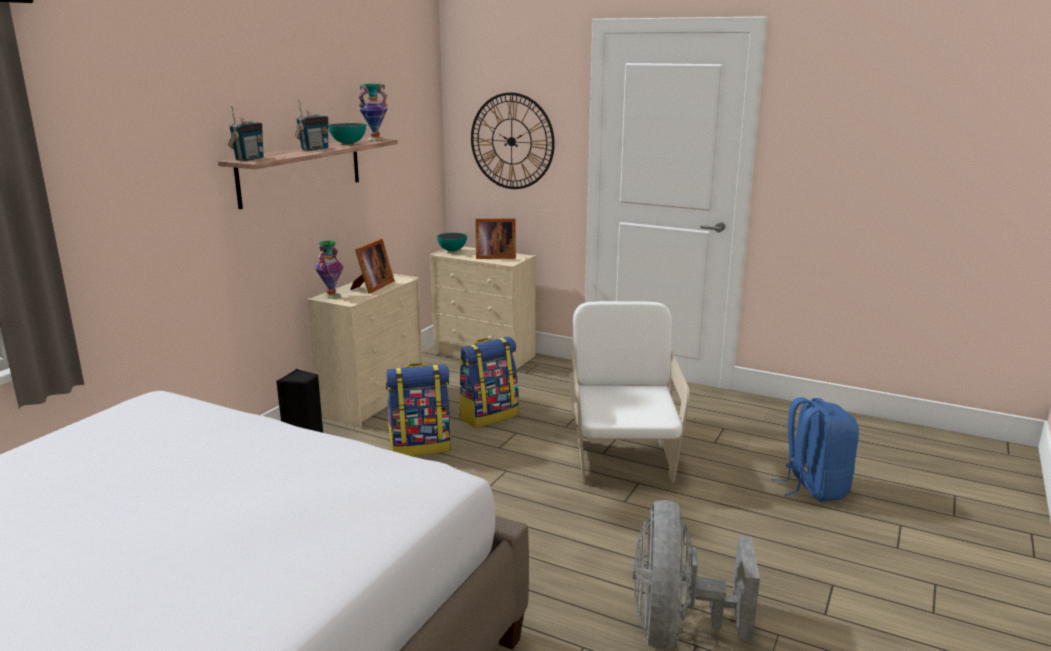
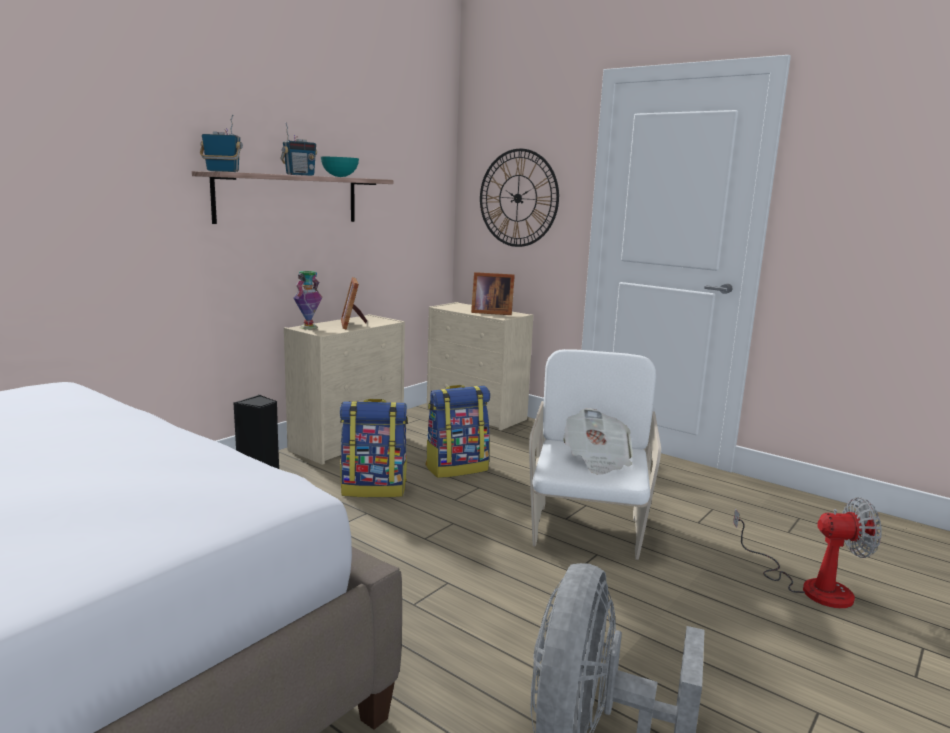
camera: 10 degrees right, 5 degrees down
(249, 159) = (222, 171): radio -> radio turned 120 degrees counterclockwise
(372, 287) = (353, 324): picture frame -> picture frame turned 135 degrees clockwise
(375, 139) = (371, 178): vase -> none
(452, 250) = (452, 305): bowl -> none
(630, 401) = (596, 460): none -> newspaper
(813, 487) = (810, 586): blue backpack -> fan

